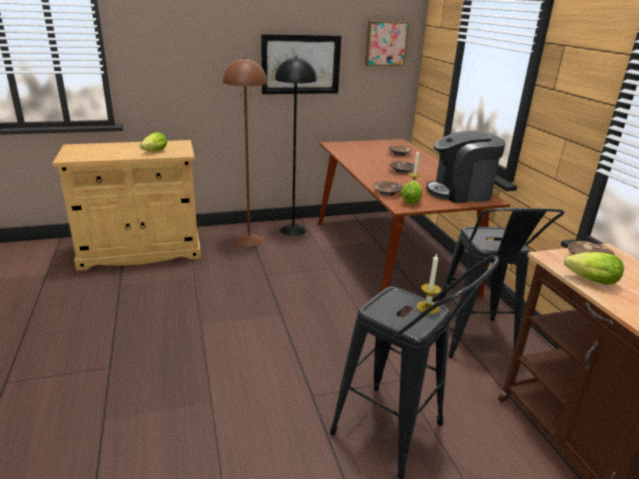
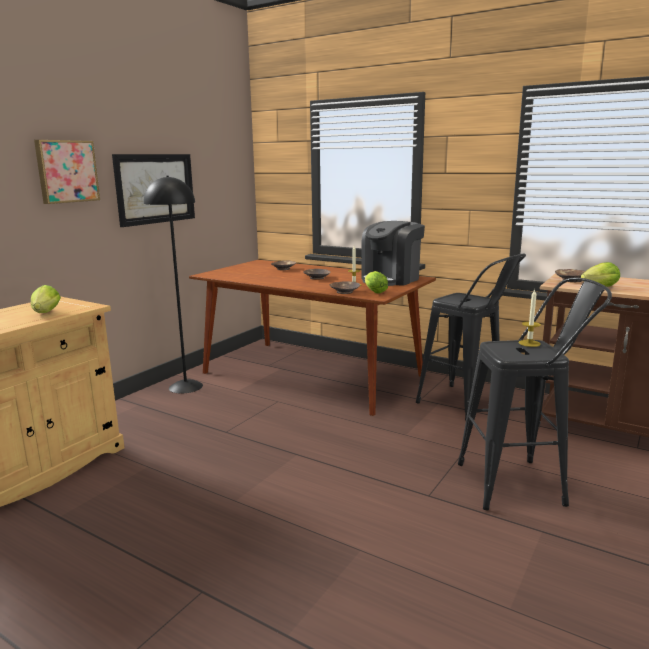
camera: 40 degrees left, 10 degrees down
(249, 240) = (152, 411): brown floor lamp -> none
(385, 43) = (226, 161): picture -> picture (66, 171)

